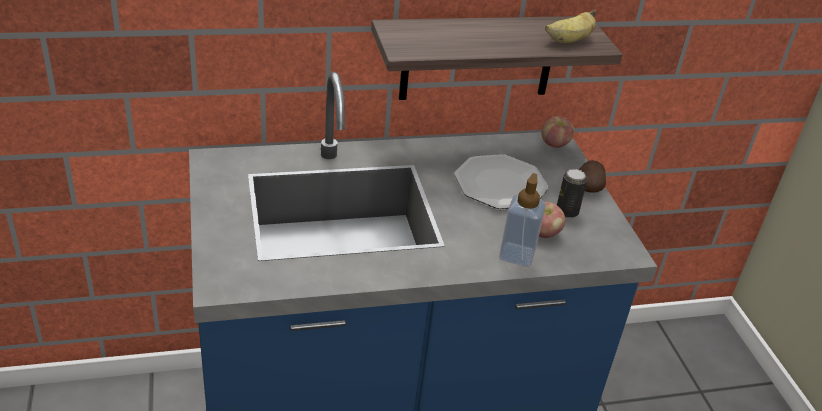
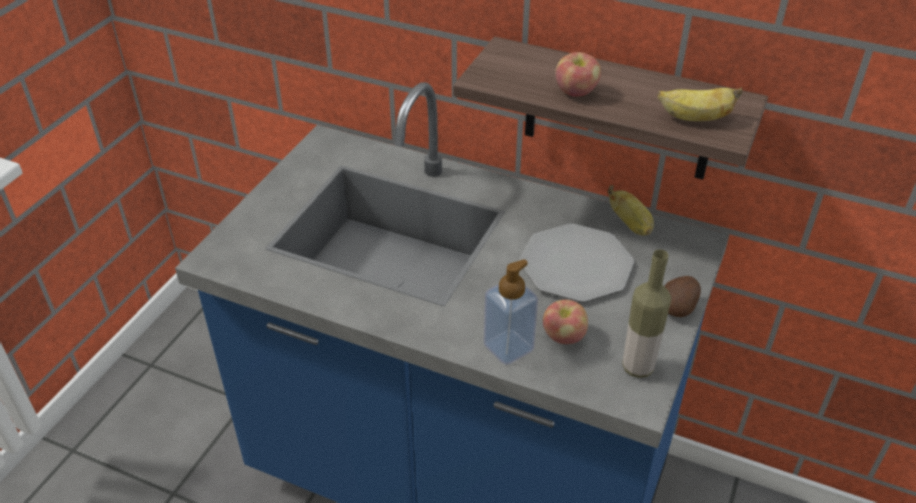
camera: 40 degrees right, 5 degrees up
(506, 145) = (631, 225): none -> banana
(555, 144) = (693, 244): apple -> apple (576, 92)
(567, 211) = (619, 325): can -> none
(605, 233) = (638, 367): none -> bottle

